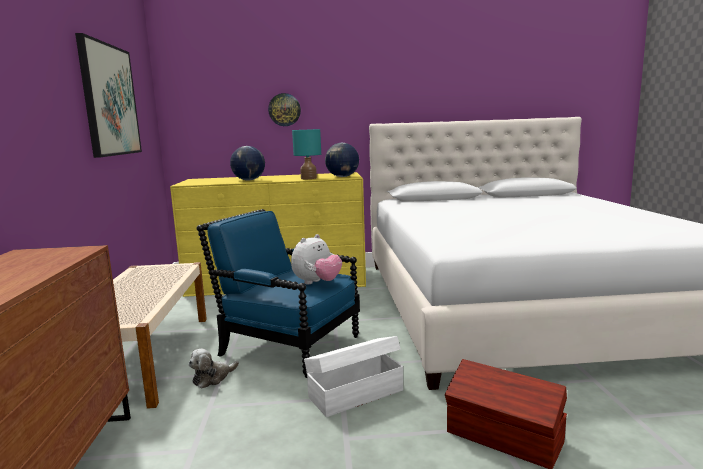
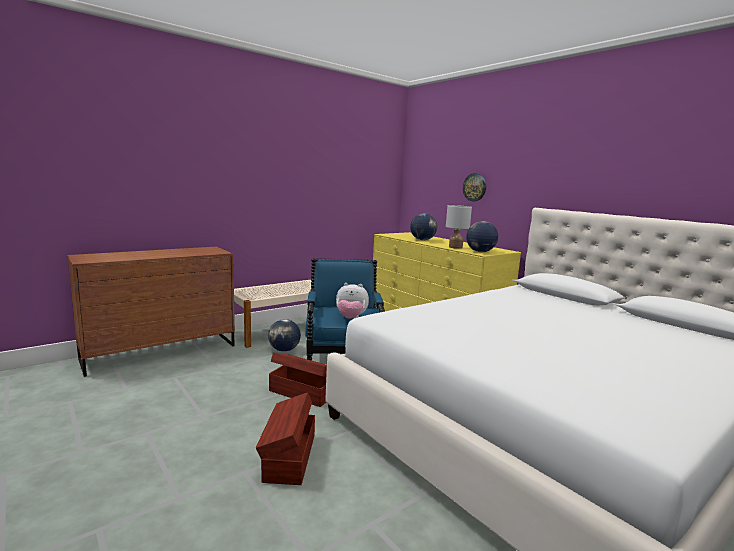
camera: 55 degrees right, 0 degrees up
(109, 100) = (335, 175): picture -> none
(213, 378) = (284, 350): plush toy -> globe
(308, 178) = (455, 247): turquoise table lamp -> grey table lamp
(354, 393) = (302, 392): white storage box -> brown storage box

